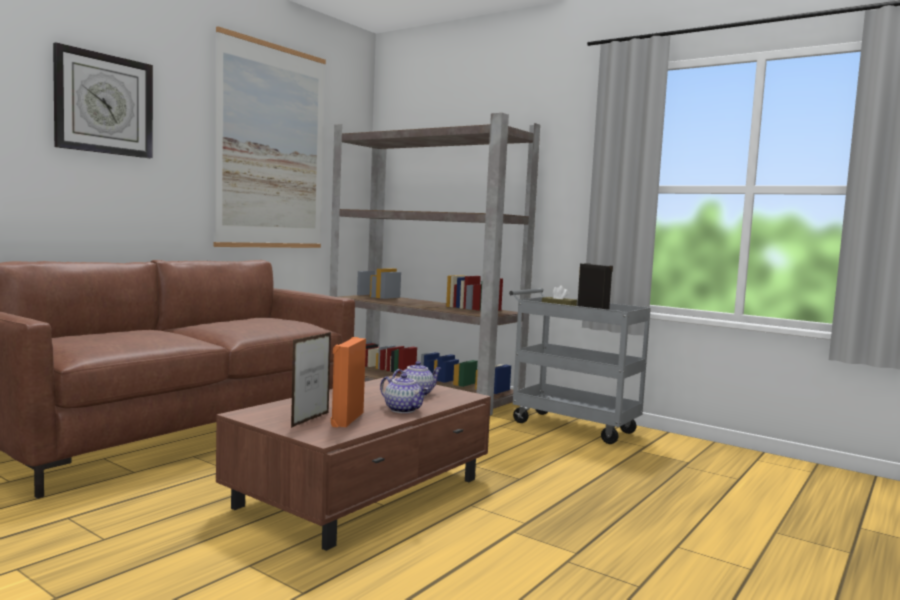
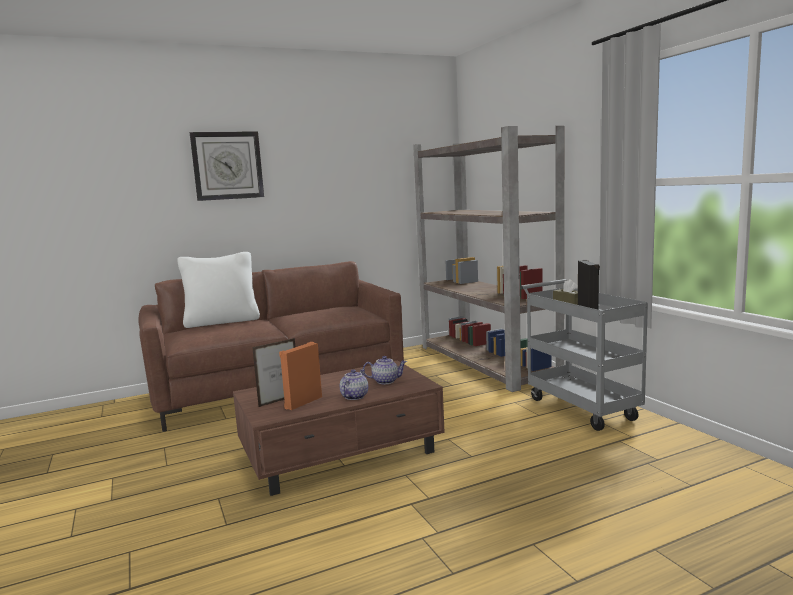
camera: 30 degrees right, 5 degrees up
(99, 330) = (222, 321): none -> white pillow
(272, 147) = (361, 171): picture -> none
(403, 410) = (354, 396): teapot -> teapot turned 135 degrees counterclockwise

